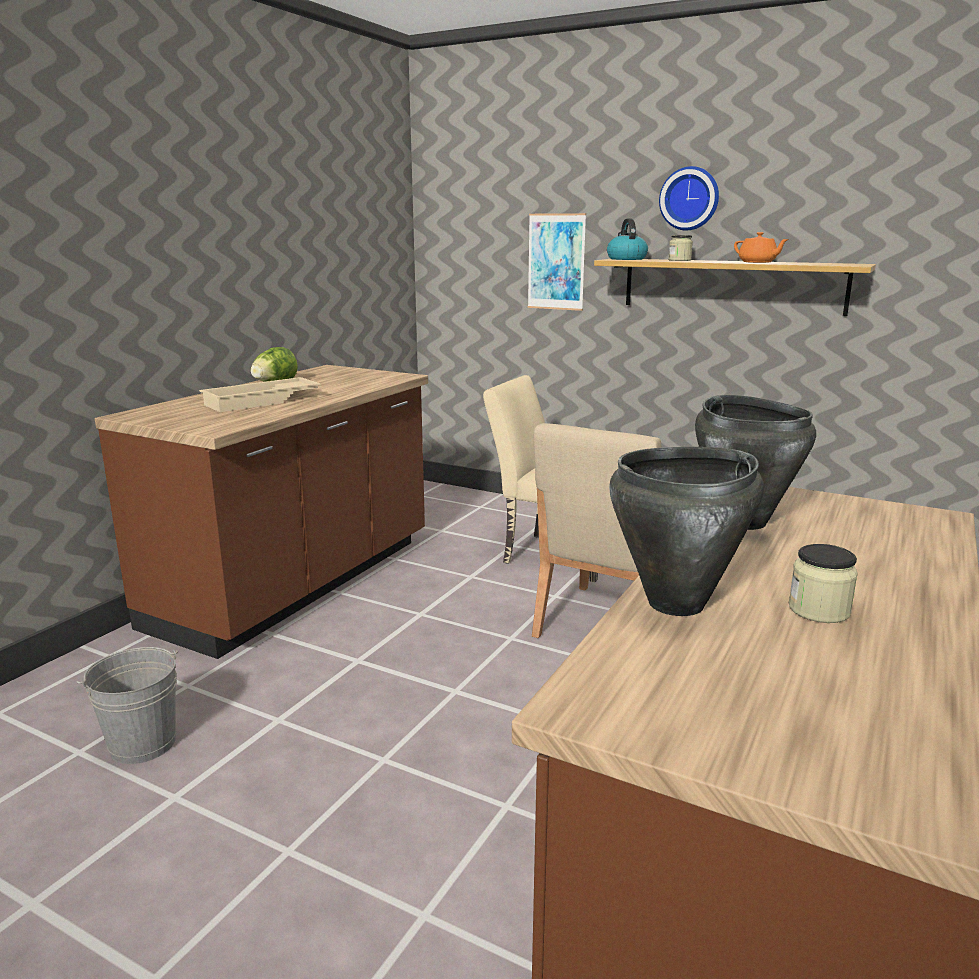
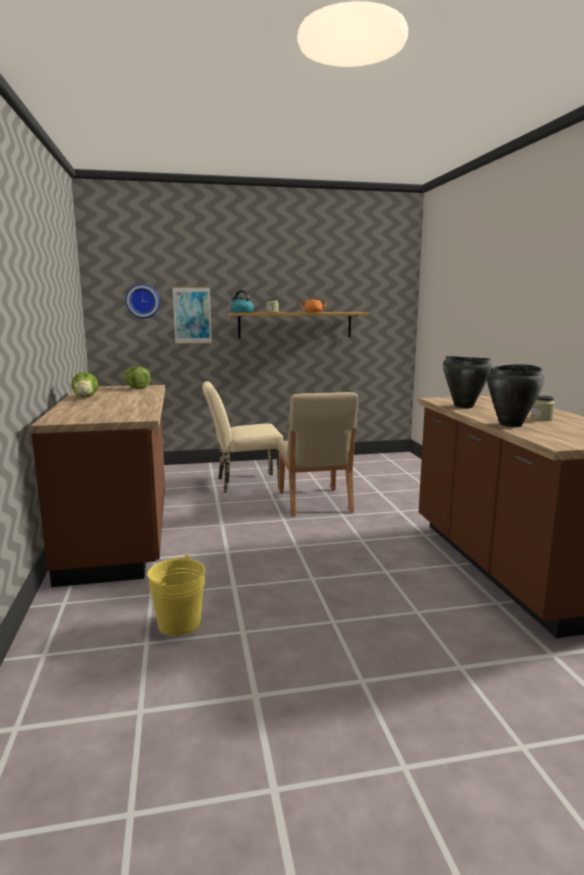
camera: 40 degrees left, 5 degrees down
(143, 744) = (179, 623): grey bucket -> yellow bucket
(262, 401) = (116, 405): beige tray -> none
(374, 376) = (136, 388): none -> lettuce
(690, 198) = (269, 280): wall clock -> wall clock (142, 301)

